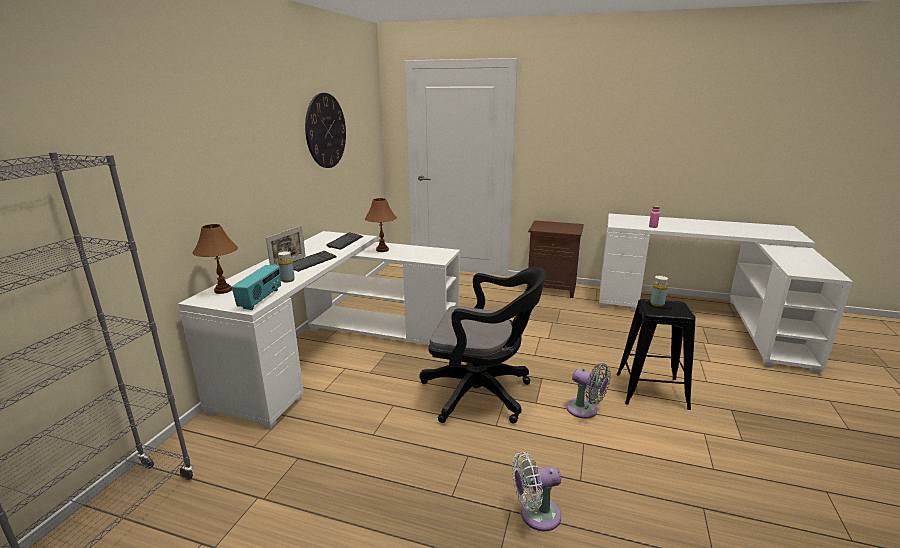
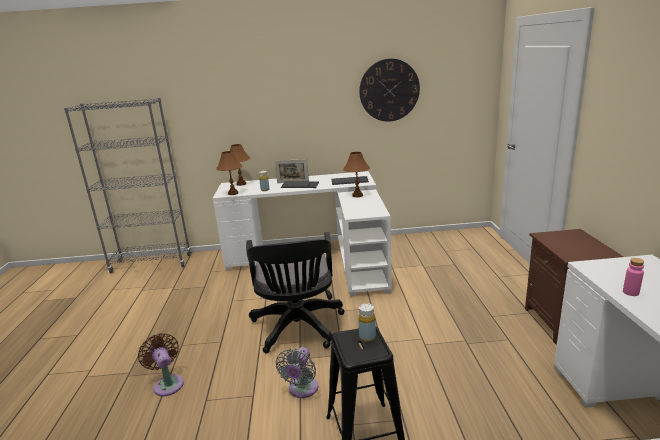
camera: 70 degrees right, 0 degrees up
(261, 299) = (233, 193): radio -> brown table lamp
(536, 515) = (168, 383): white fan -> brown fan

